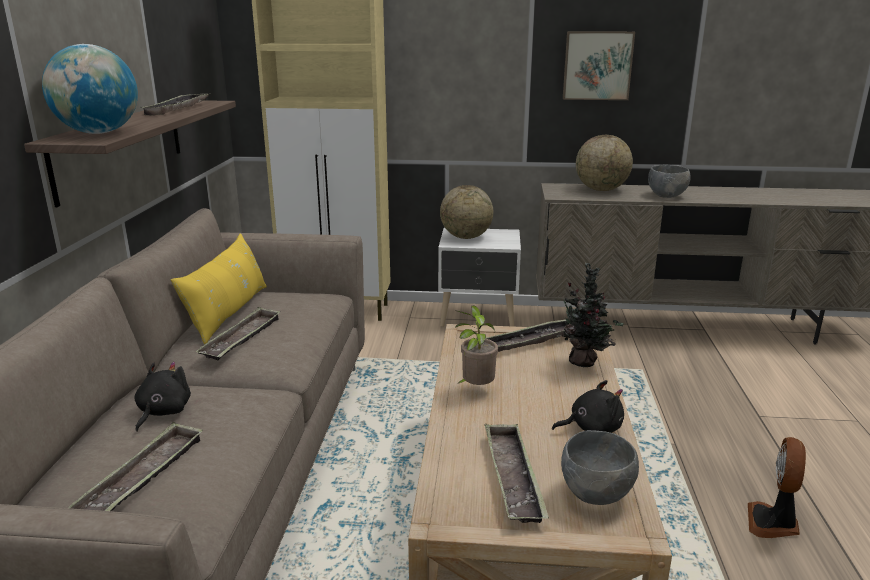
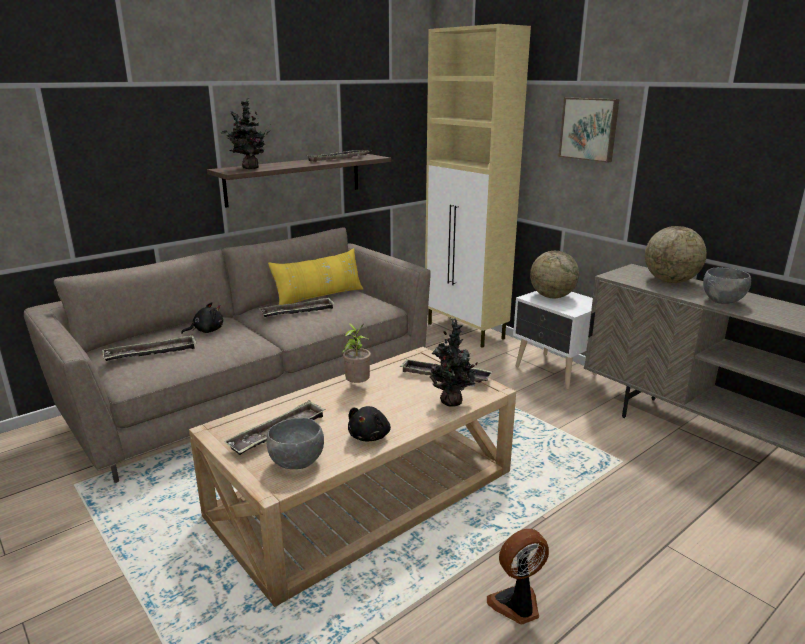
camera: 45 degrees right, 0 degrees up
(99, 133) = (249, 168): globe -> potted plant
(591, 428) = (370, 436): black plush toy -> black plush toy turned 75 degrees clockwise
(597, 65) = (699, 156): picture -> picture (589, 129)

